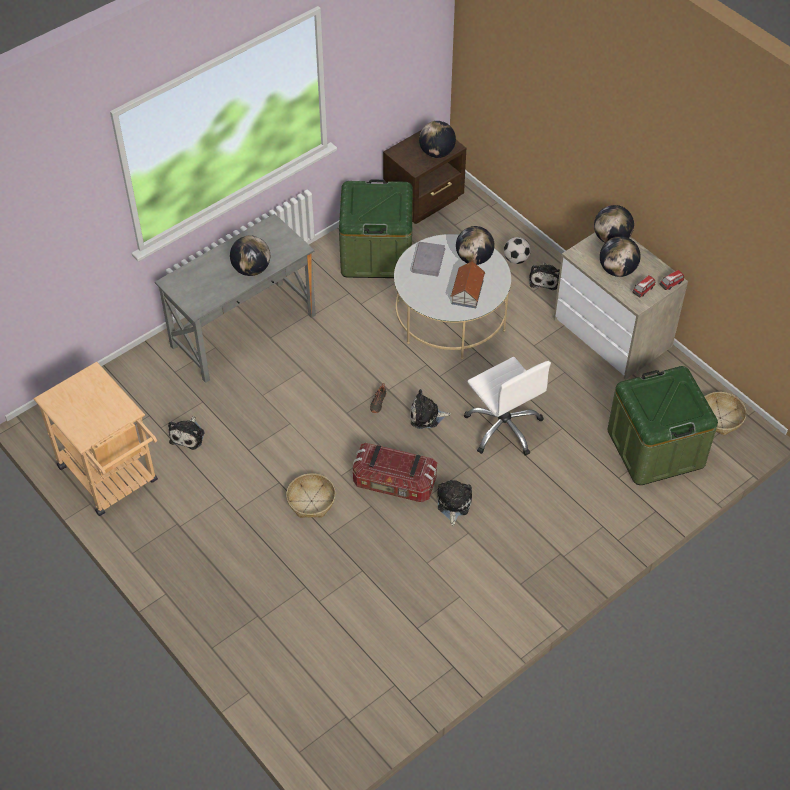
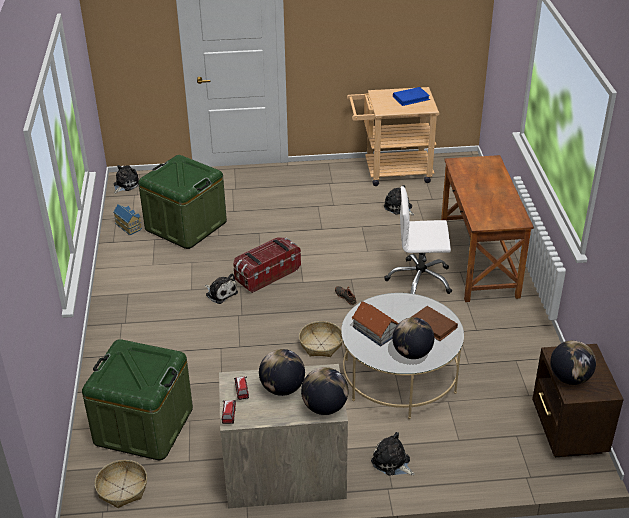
camera: 125 degrees right, 15 degrees down
(77, 400) = (411, 98): none -> blue book
(243, 330) = (479, 262): grey desk -> brown desk
(251, 269) = (475, 196): globe -> none
(311, 501) = (292, 236): basket -> basket (321, 344)
(376, 253) = (514, 366): green storage box -> green storage box (186, 226)
(413, 674) = (129, 226): none -> toy house
(426, 416) = (308, 315): plush toy -> plush toy (125, 184)
(428, 260) = (433, 325): grey book -> brown book
(504, 427) = (256, 349): white office chair -> white office chair (420, 280)
(516, 259) = (434, 456): football -> none

